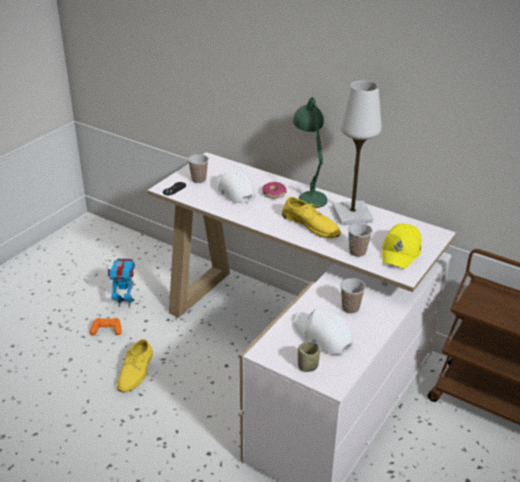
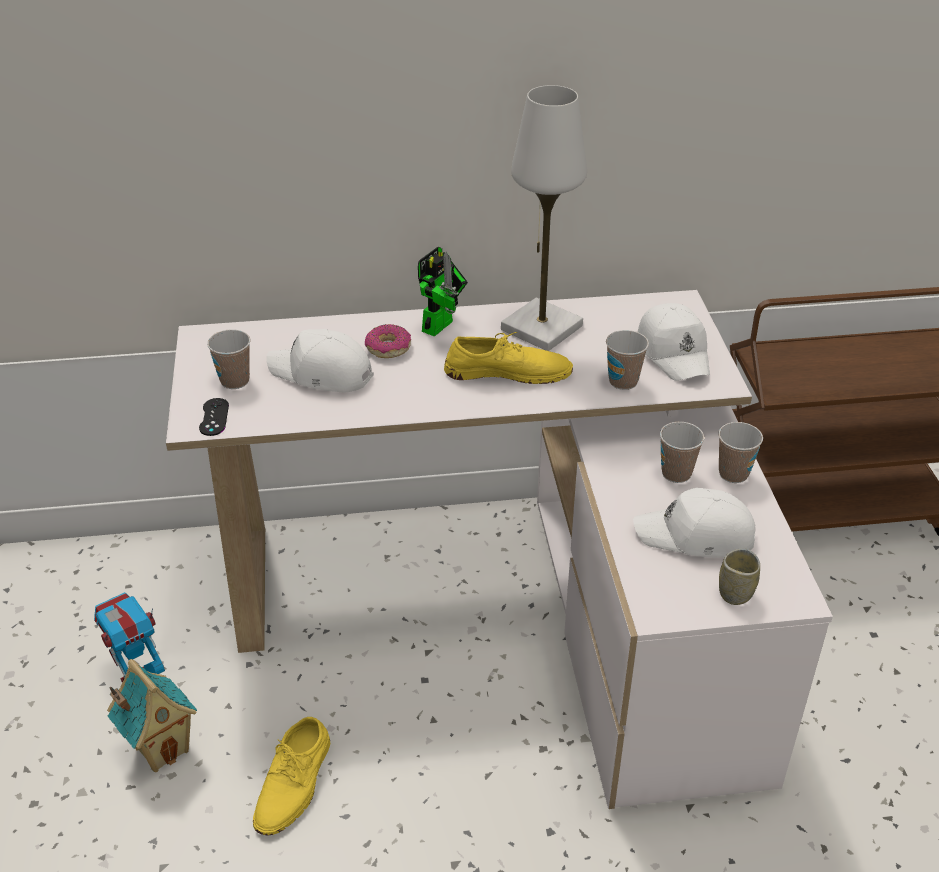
camera: 40 degrees left, 5 degrees up
(107, 330) = (162, 748): orange game controller -> toy house
(136, 371) = (294, 783): yellow shoe -> yellow shoe turned 45 degrees clockwise
(309, 194) = (440, 323): green table lamp -> toy robot
(378, 322) = (733, 474): none -> cup
(401, 252) = (674, 352): yellow cap -> white cap

